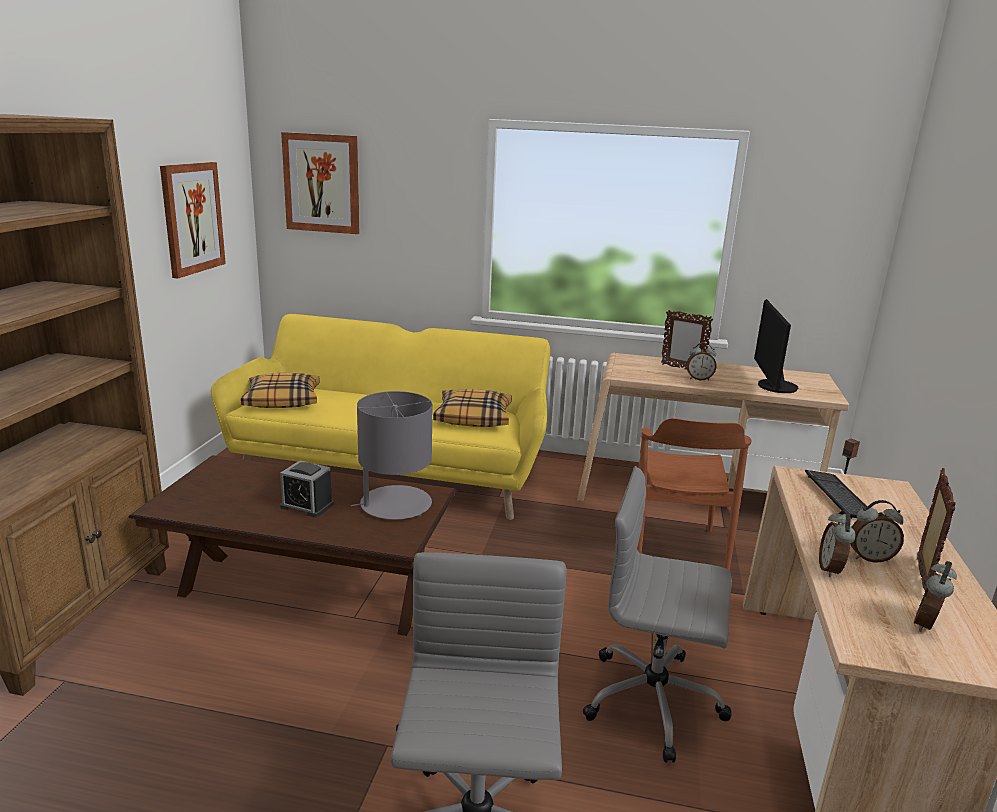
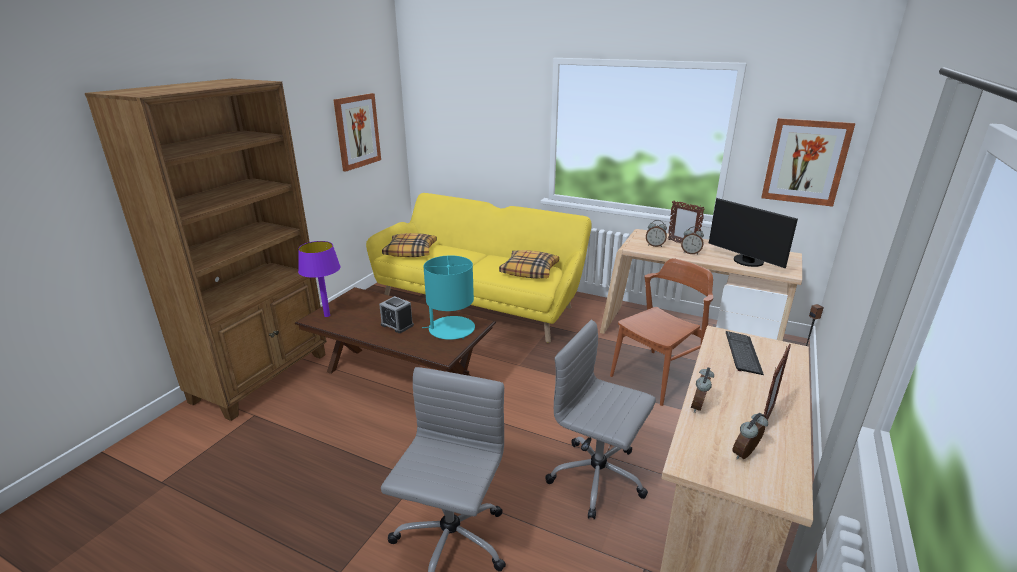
camera: 15 degrees right, 5 degrees up
(183, 500) = (327, 315): none -> purple table lamp
(322, 183) = (445, 104): picture -> picture (805, 162)
(395, 504) = (451, 329): grey table lamp -> turquoise table lamp
(674, 551) = (657, 376): brown chair -> brown chair turned 150 degrees counterclockwise
(772, 386) = (746, 262): monitor -> monitor turned 60 degrees counterclockwise
(870, 558) = (735, 402): alarm clock -> alarm clock (655, 245)

